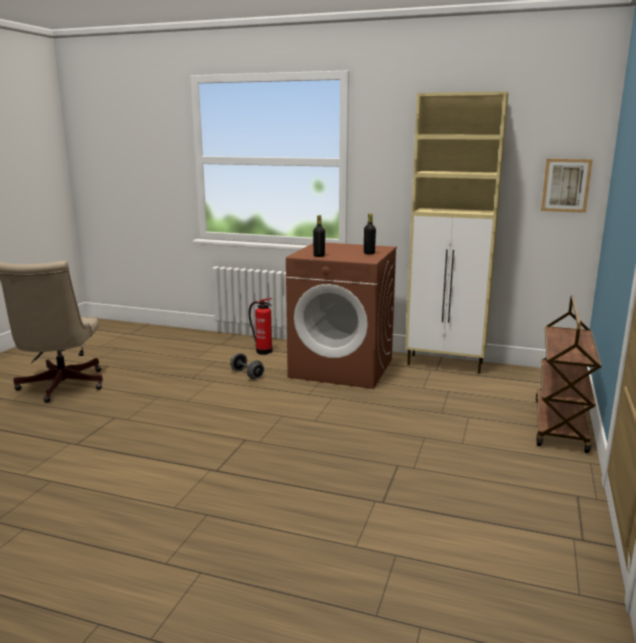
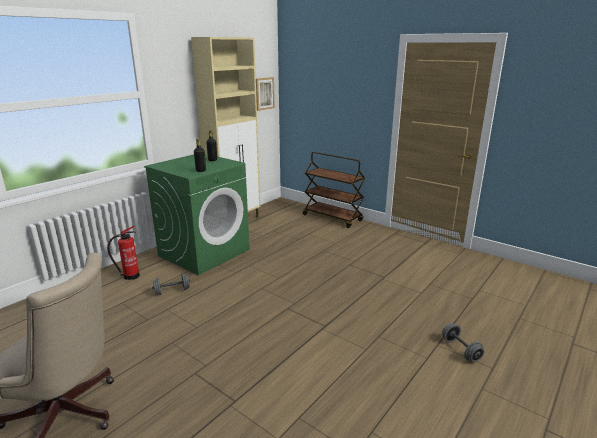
camera: 70 degrees left, 5 degrees up
(193, 599) = (461, 350): none -> grey dumbbell
(342, 368) = (204, 252): brown washing machine -> green washing machine

